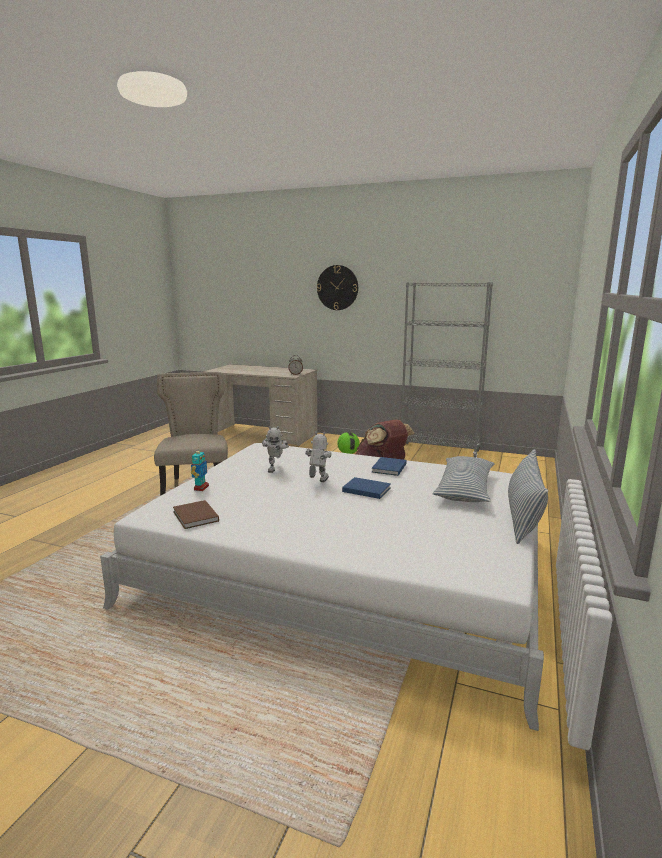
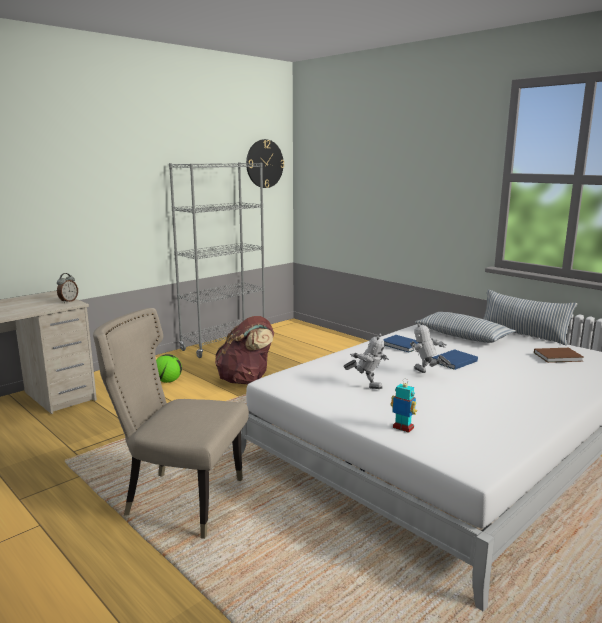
camera: 65 degrees left, 0 degrees up
(195, 517) = (492, 439): brown book -> brown book (559, 357)
(337, 287) = (70, 171): wall clock -> wall clock (264, 163)

